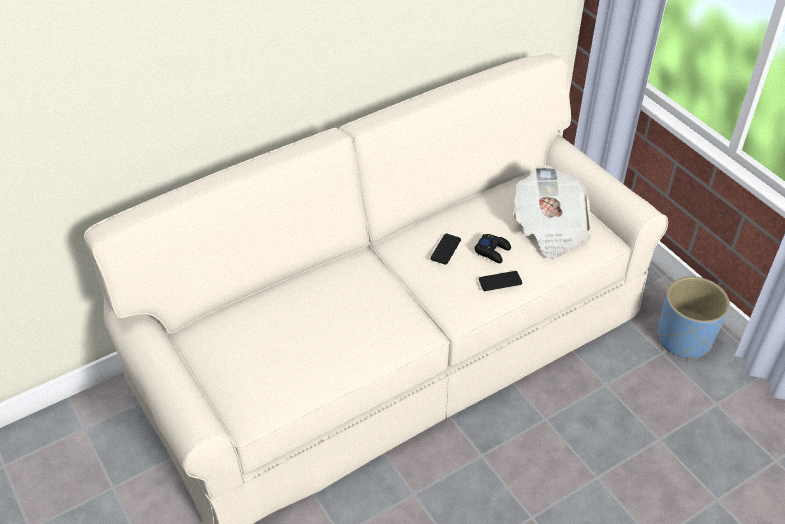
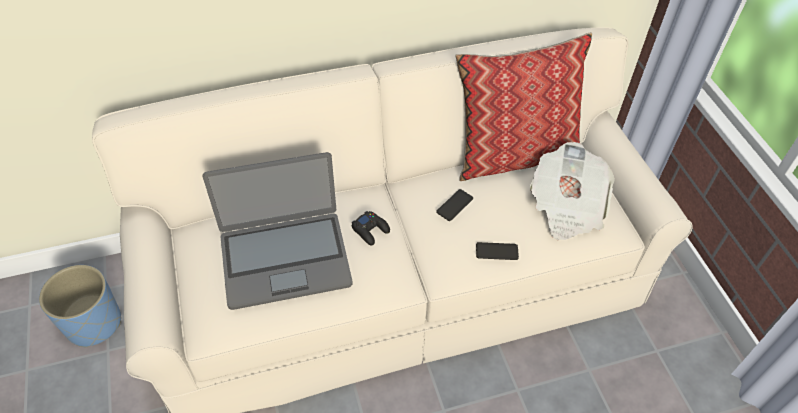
camera: 15 degrees right, 5 degrees up
(300, 333) = (285, 259): none -> laptop
(484, 191) = (514, 154): none -> pillow
(492, 251) = (500, 218): black game controller -> black game controller (371, 230)
(684, 339) = (683, 342): blue planter -> blue planter (93, 324)

